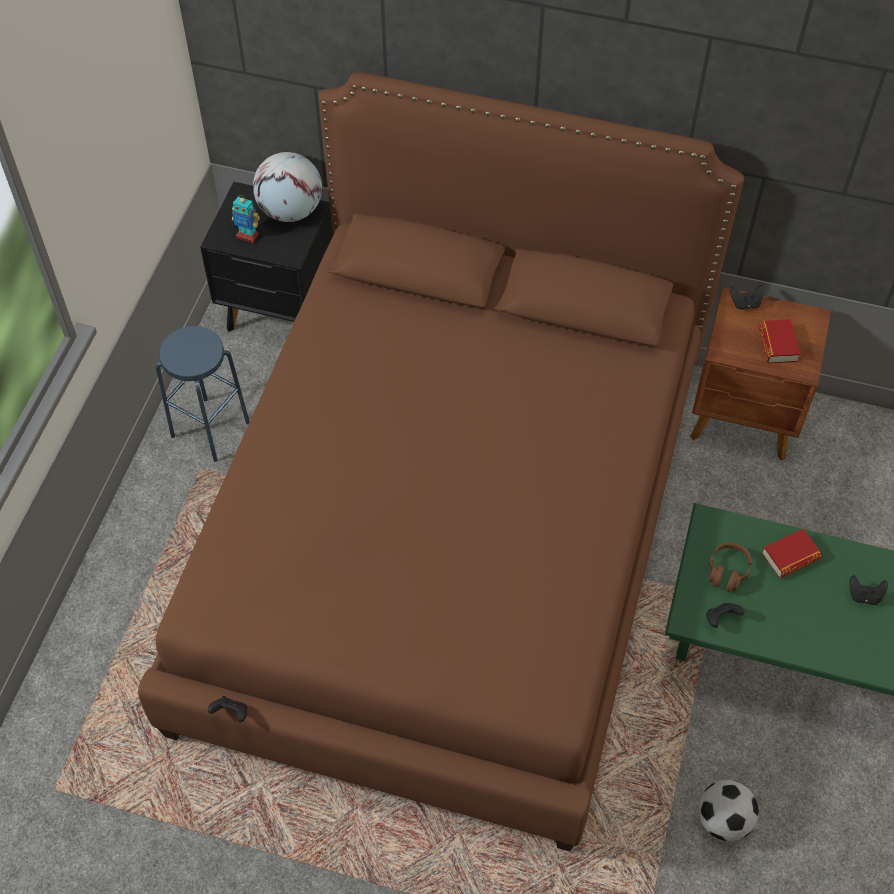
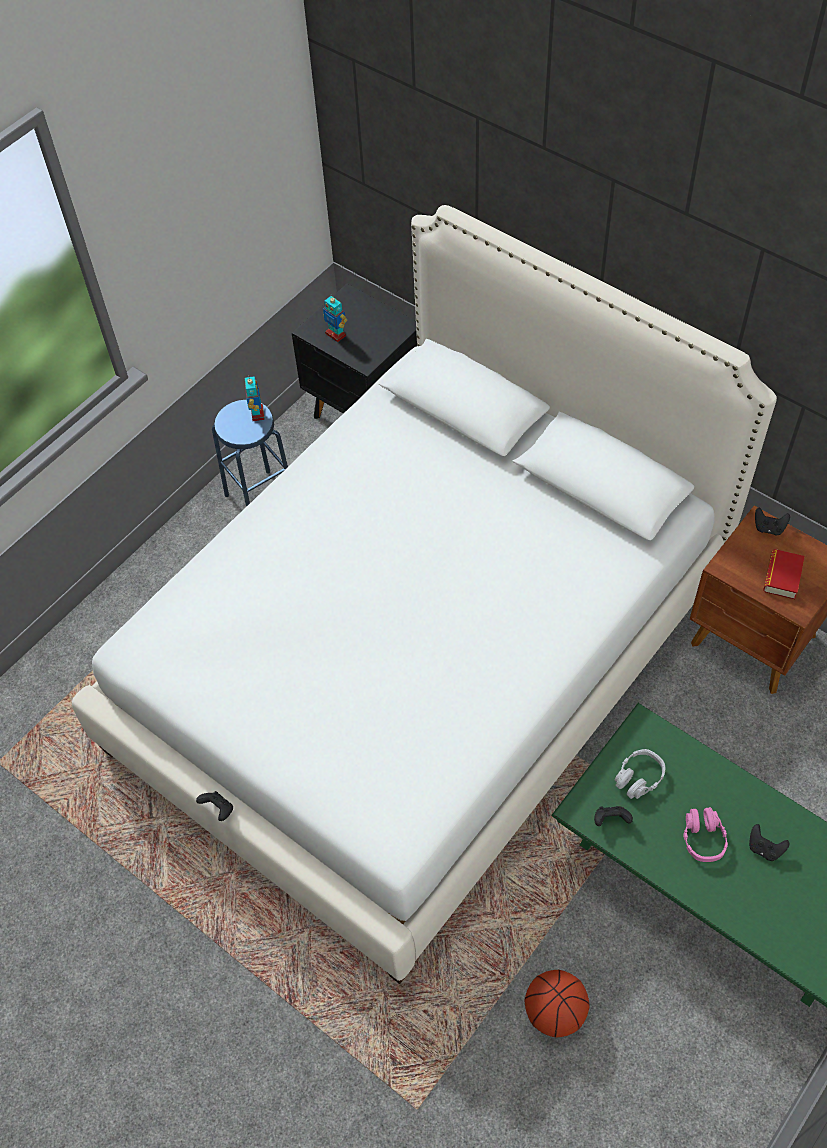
camera: 25 degrees right, 0 degrees up
(201, 338) = (257, 414): none -> toy robot
(231, 713) = (136, 747): black game controller -> black game controller (218, 809)
(290, 211) = (383, 322): globe -> none
(448, 540) = (420, 664): brown bed -> white bed
(723, 820) = (555, 1012): football -> basketball
(727, 571) = (639, 778): brown headphones -> grey headphones
(790, 556) = (707, 785): book -> none
(808, 606) = (703, 838): none -> pink headphones

